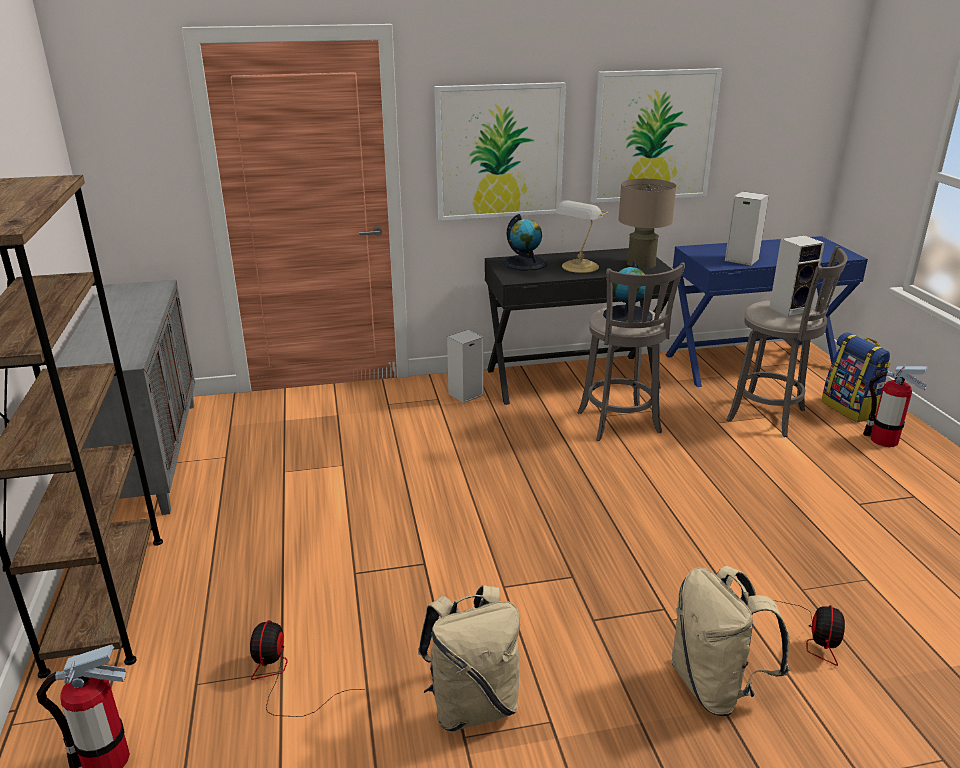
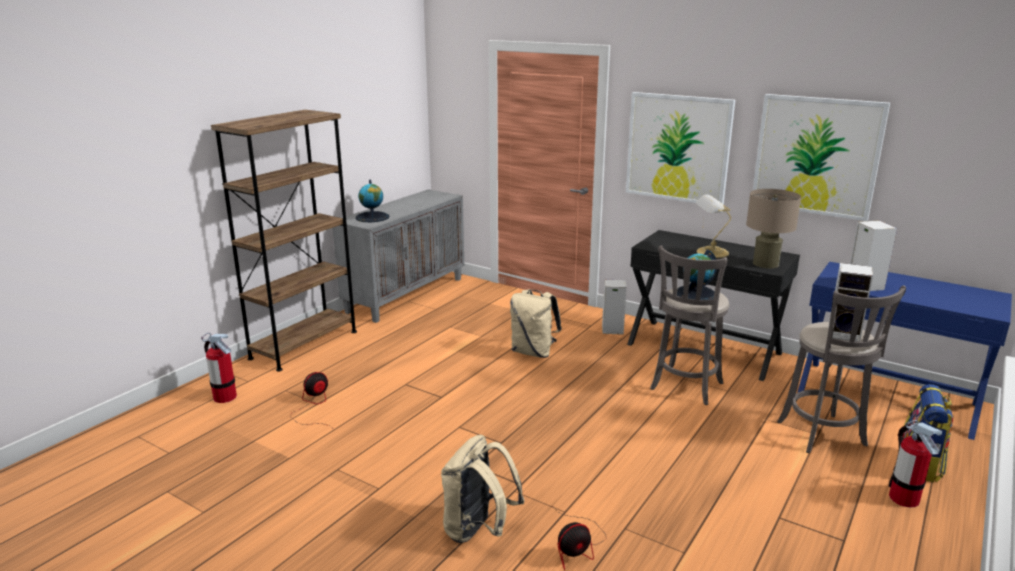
camera: 45 degrees right, 5 degrees down
(472, 705) = (360, 461): beige backpack -> beige backpack (533, 352)
(525, 263) = (678, 240): globe -> globe (372, 217)

